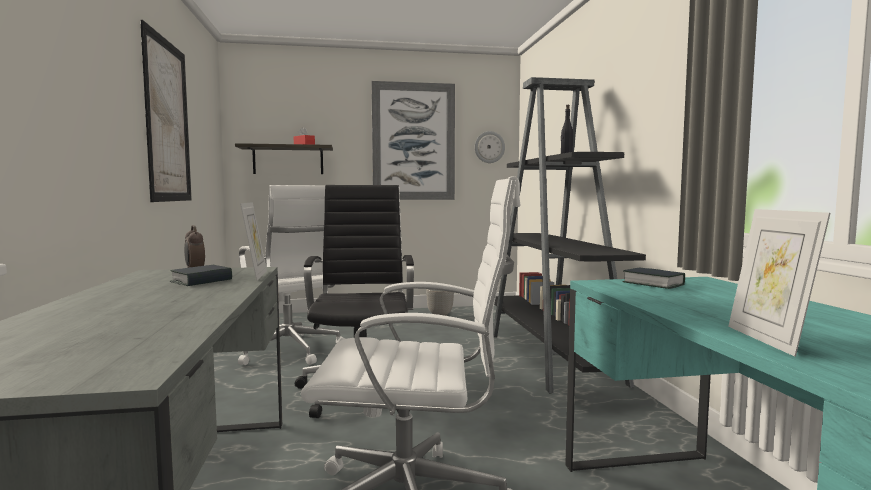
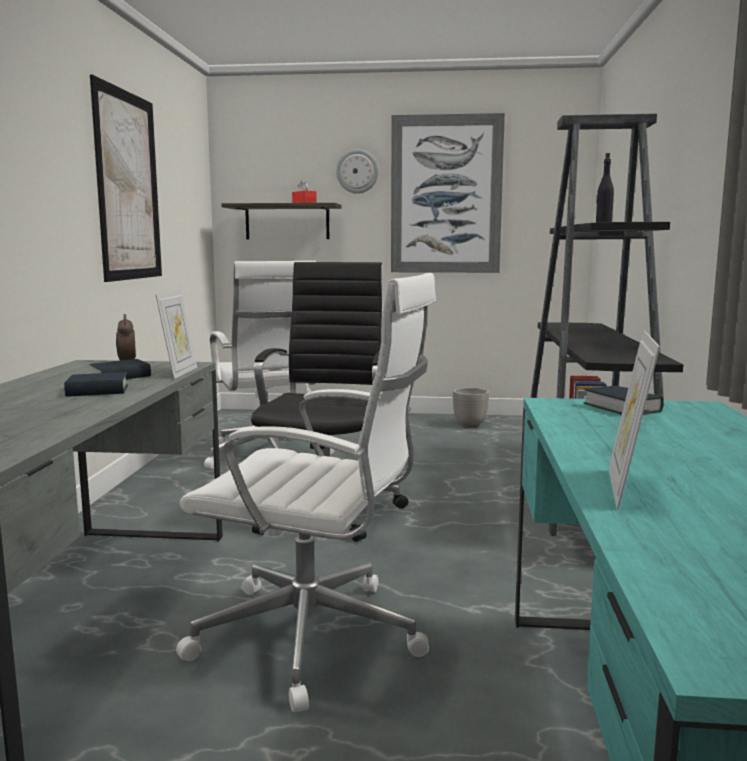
camera: 15 degrees right, 5 degrees up
(193, 293) = (97, 391): none -> book
(489, 147) = (551, 200): wall clock -> wall clock (357, 171)

